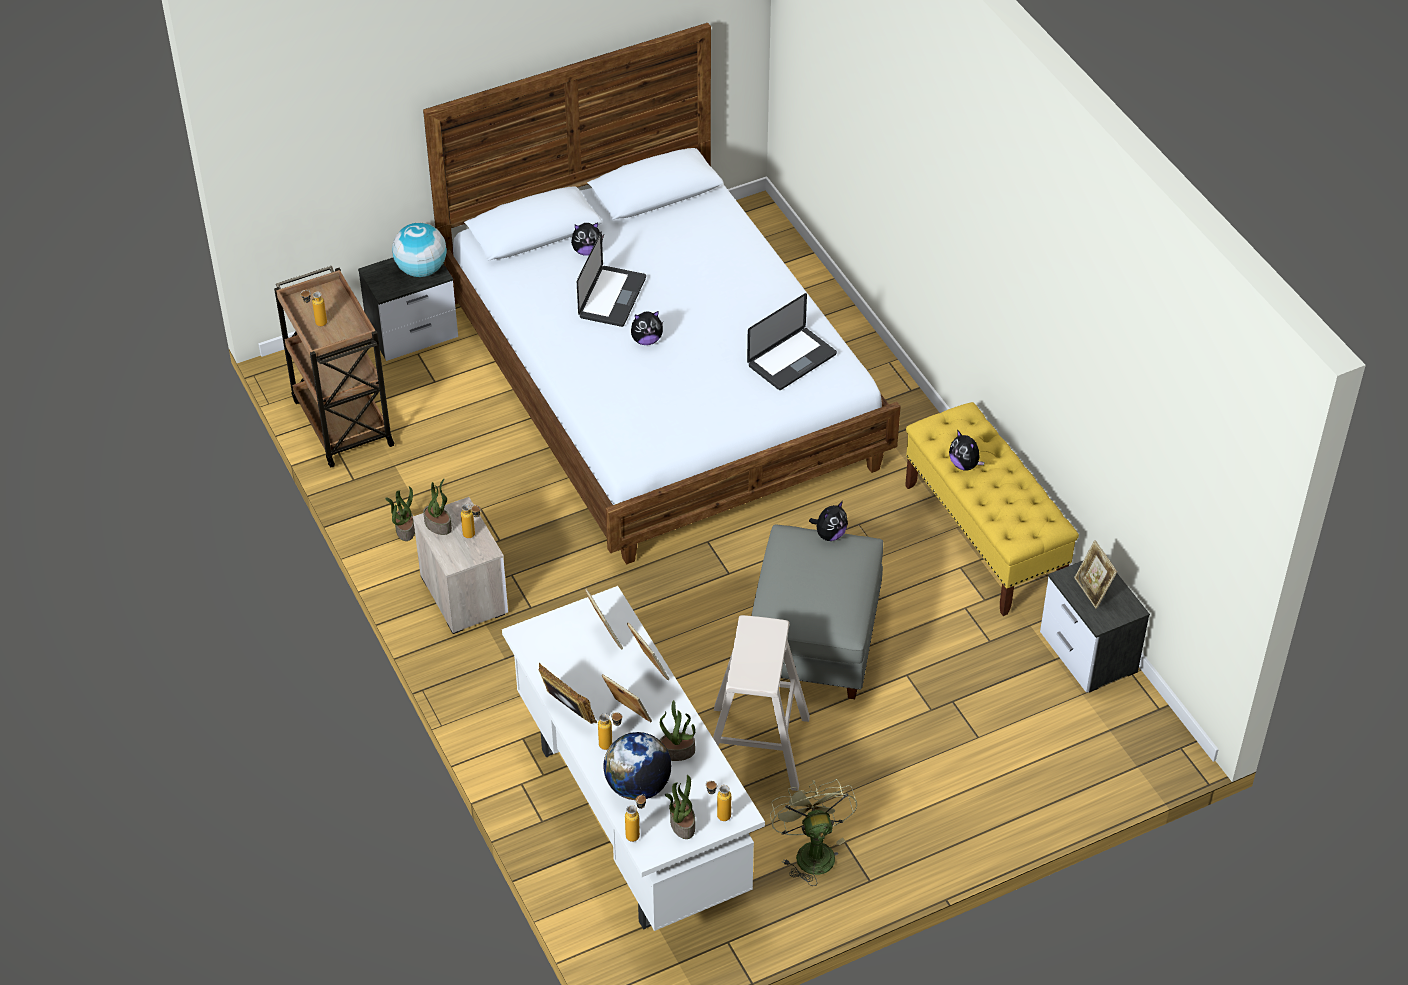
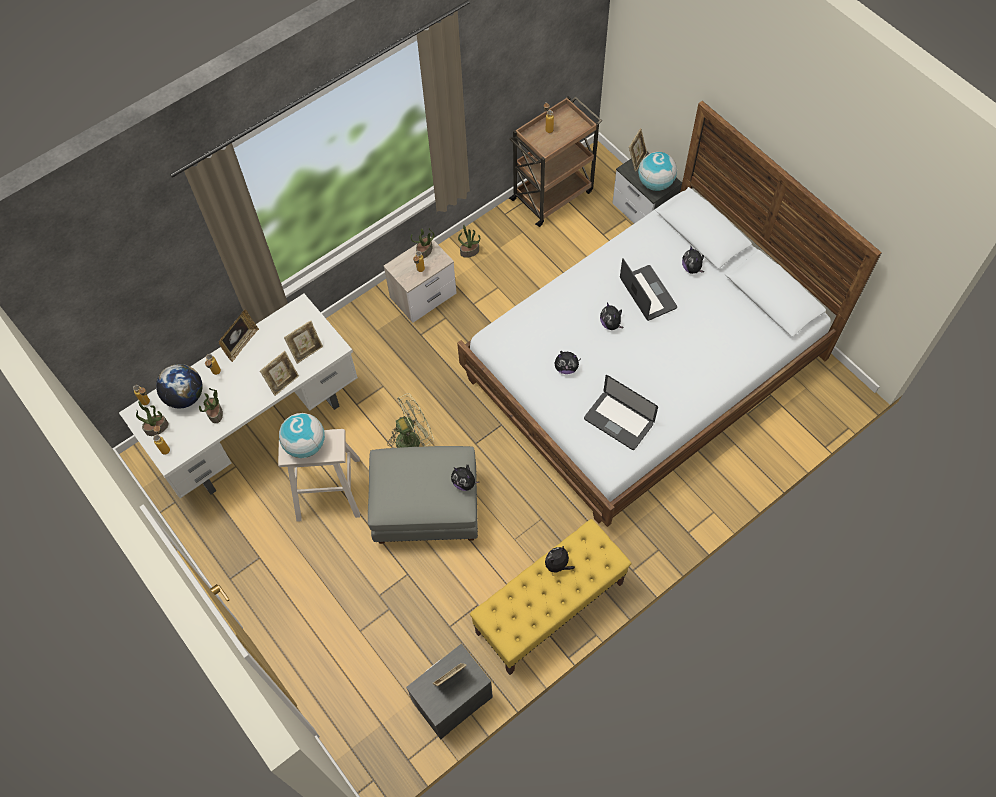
camera: 80 degrees right, 15 degrees up
(612, 297) = (647, 293): laptop -> laptop turned 120 degrees counterclockwise
(627, 715) = (242, 378): picture frame -> picture frame (636, 160)
(699, 394) = (566, 368): none -> plush toy
(754, 659) = (305, 445): none -> globe
(811, 851) = (249, 538): green fan -> green fan (413, 438)

